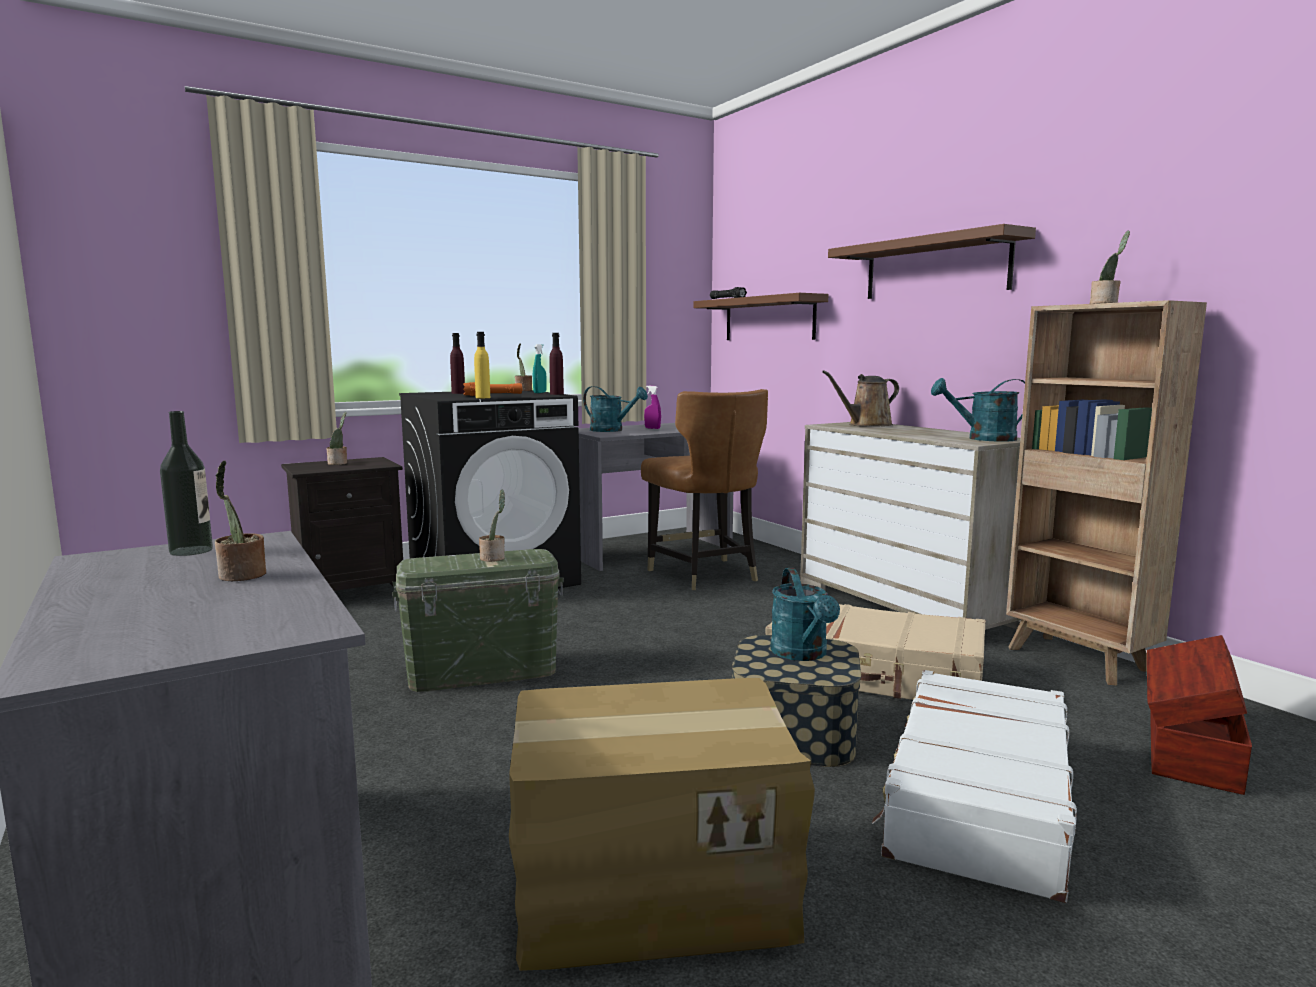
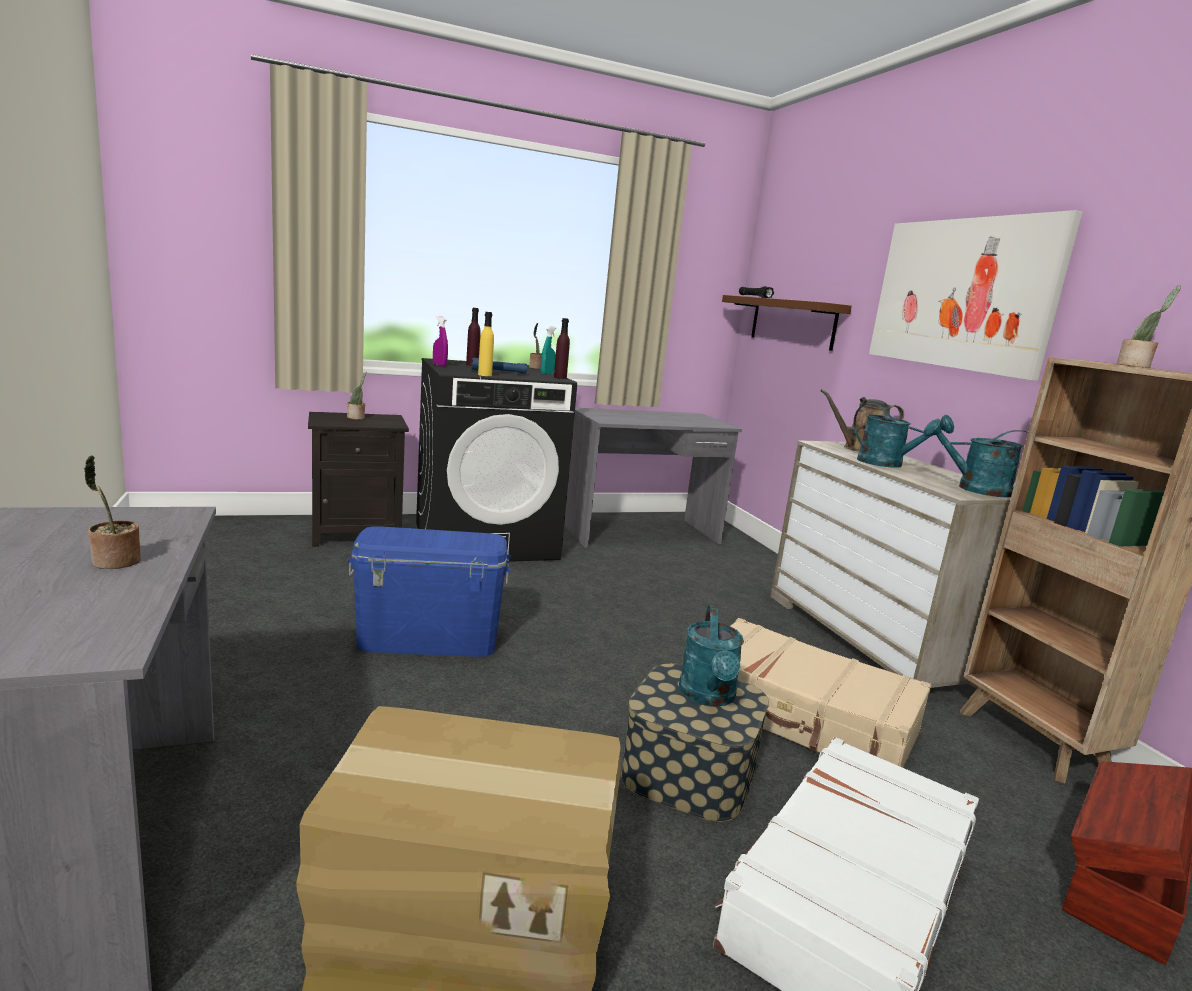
camera: 10 degrees right, 5 degrees up
(191, 551) = (106, 520): bottle -> none
(482, 671) = (429, 640): green storage box -> blue storage box
(493, 395) = (499, 372): orange flashlight -> blue flashlight
(494, 558) = (448, 538): potted plant -> none
(612, 430) = (617, 415): turquoise watering can -> turquoise watering can (888, 464)
(652, 428) = (658, 417): purple spray bottle -> purple spray bottle (439, 365)
(704, 575) = (681, 568): brown chair -> none
(935, 267) = (962, 294): brown shelf -> picture

